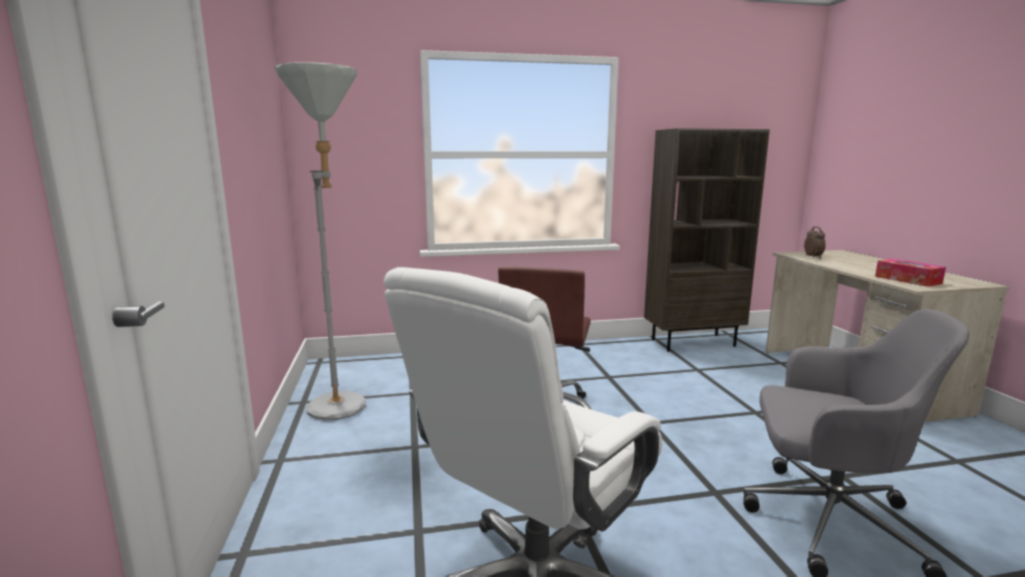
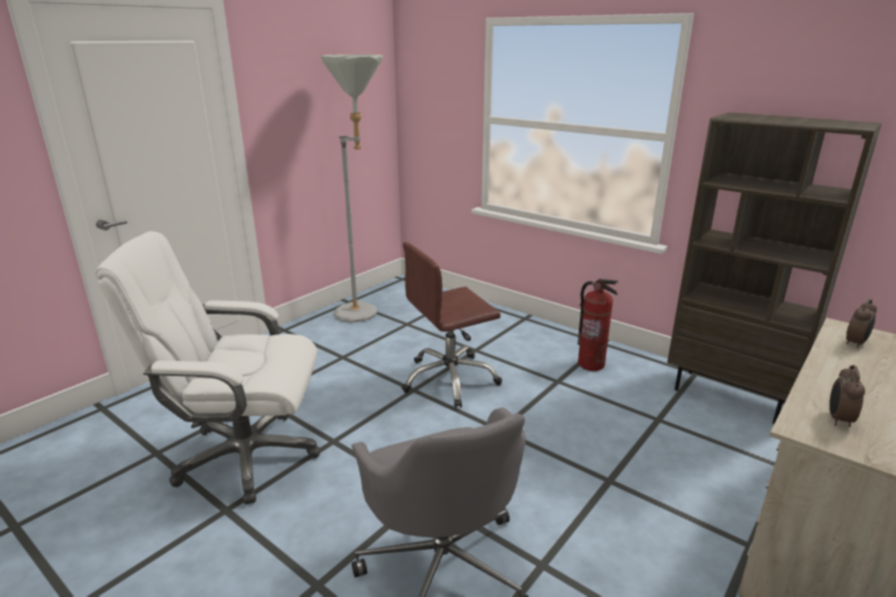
camera: 50 degrees right, 10 degrees up
(601, 358) = (591, 364): none -> fire extinguisher
(907, 280) = (838, 419): tissue box -> alarm clock

